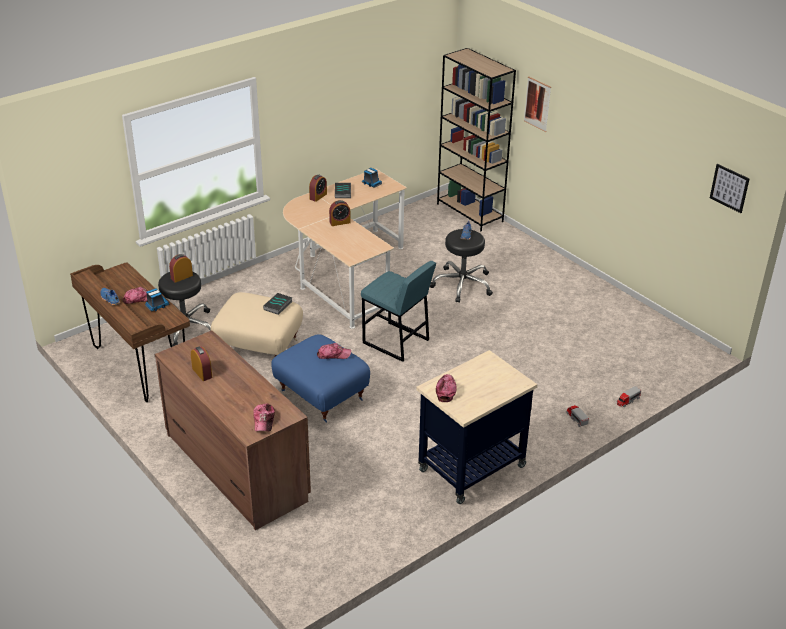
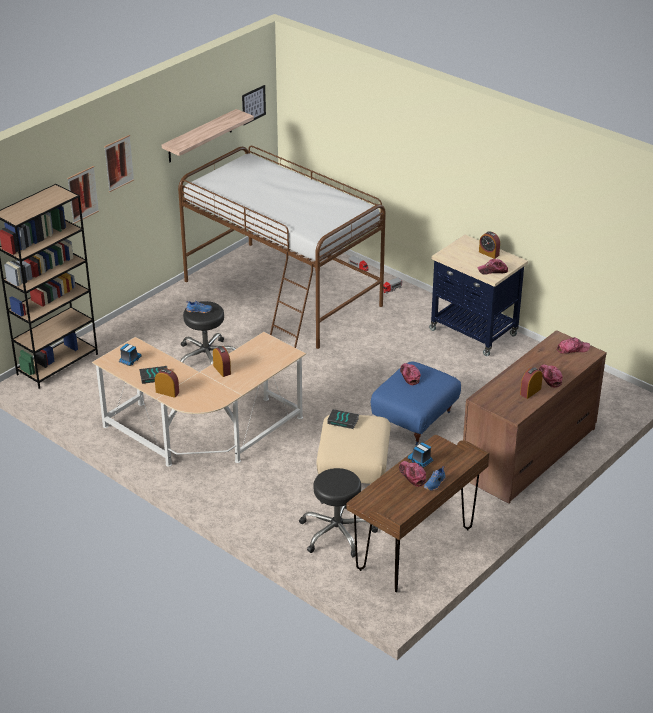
camera: 100 degrees left, 0 degrees up
(181, 277) = (331, 481): alarm clock -> alarm clock (489, 253)
(219, 391) = (550, 378): none -> cap
(397, 342) = (316, 387): blue stool -> none
(570, 339) = (282, 295): none -> brown bed
(573, 107) = (119, 163): none -> picture
(657, 160) = (200, 136): none -> shelf

